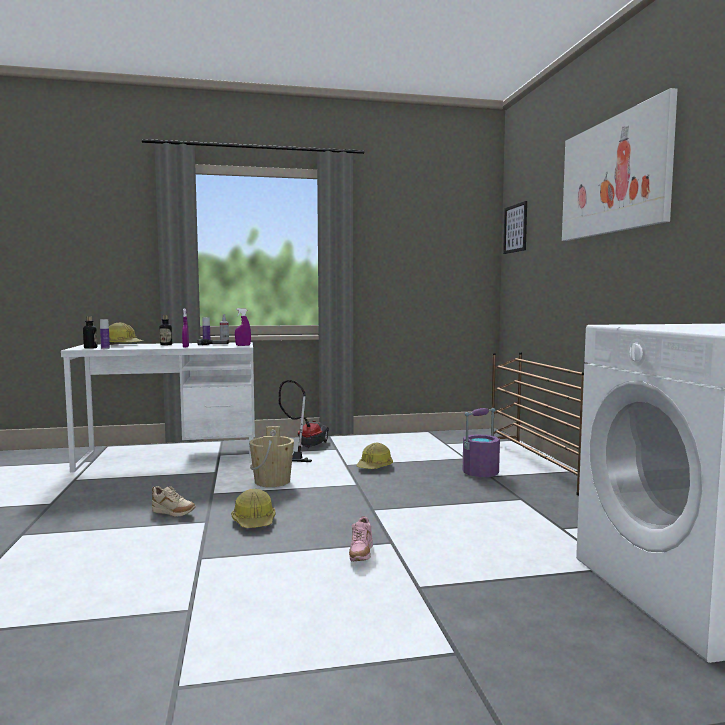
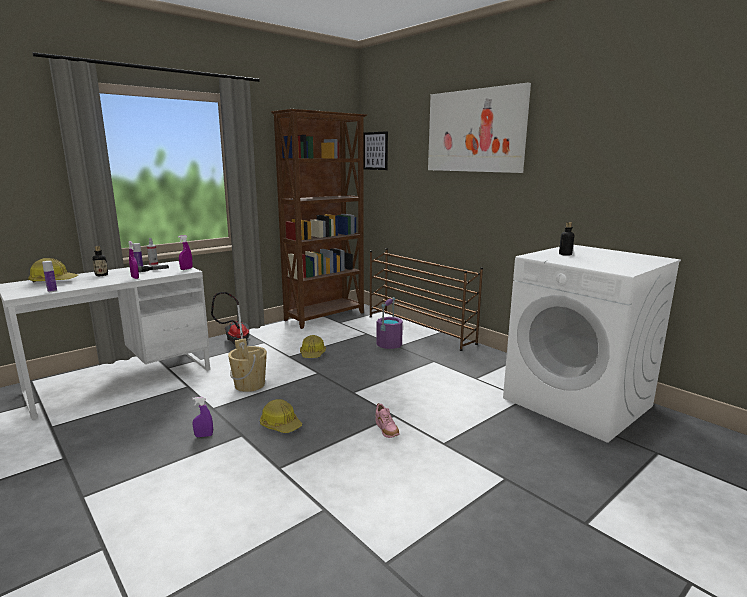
camera: 30 degrees left, 10 degrees up
(90, 348) = (30, 291): bottle -> bottle (565, 254)
(173, 513) = (204, 436): beige shoe -> purple spray bottle
(436, 436) = (325, 316): none -> brown bookcase

